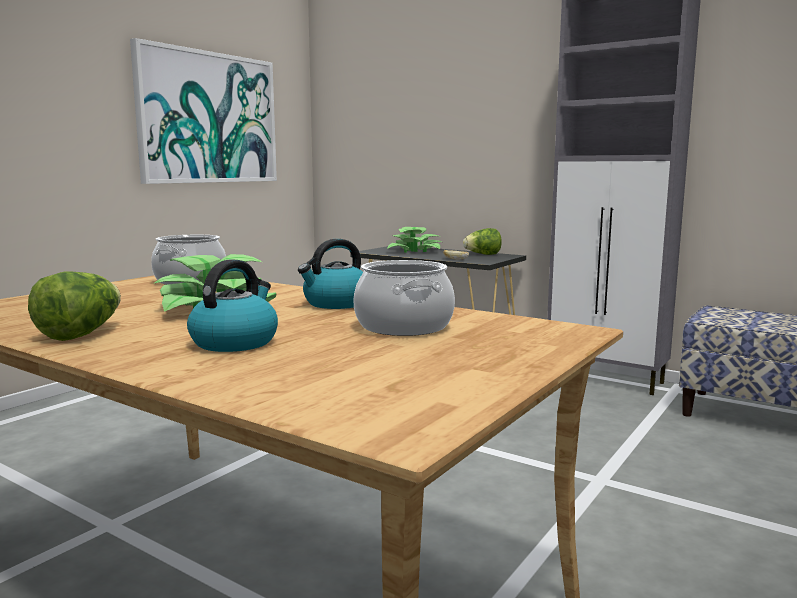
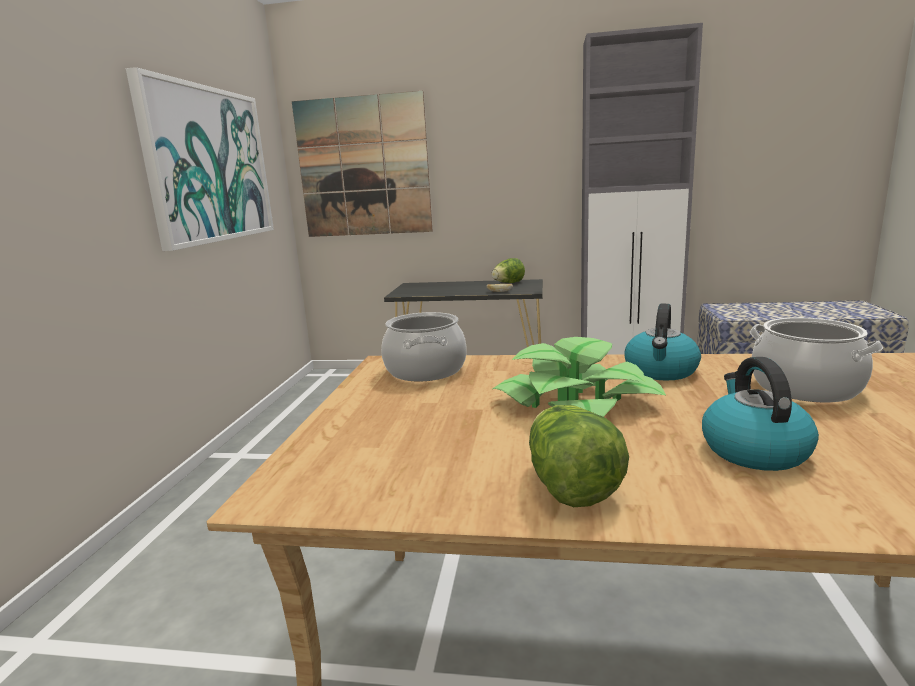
camera: 25 degrees left, 5 degrees up
(371, 128) = (363, 167): none -> picture
(415, 250) = (440, 287): potted plant -> none

